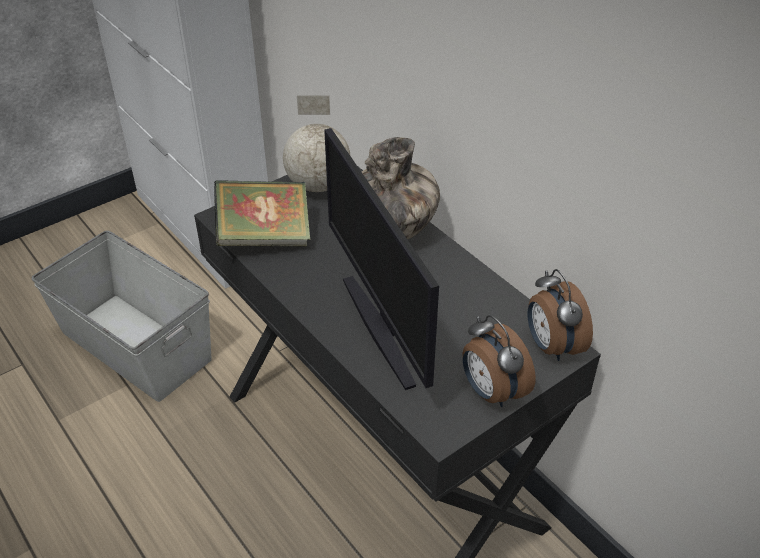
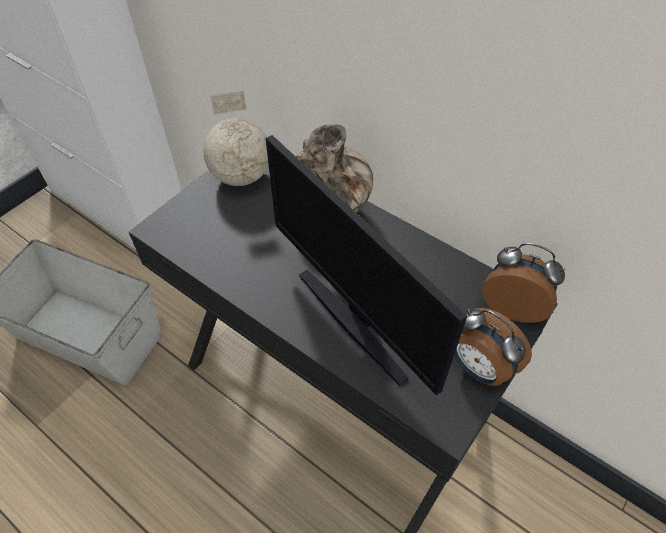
camera: 15 degrees left, 10 degrees up
(264, 237) = (207, 243): book -> none
(551, 346) = (513, 305): alarm clock -> alarm clock turned 150 degrees clockwise

